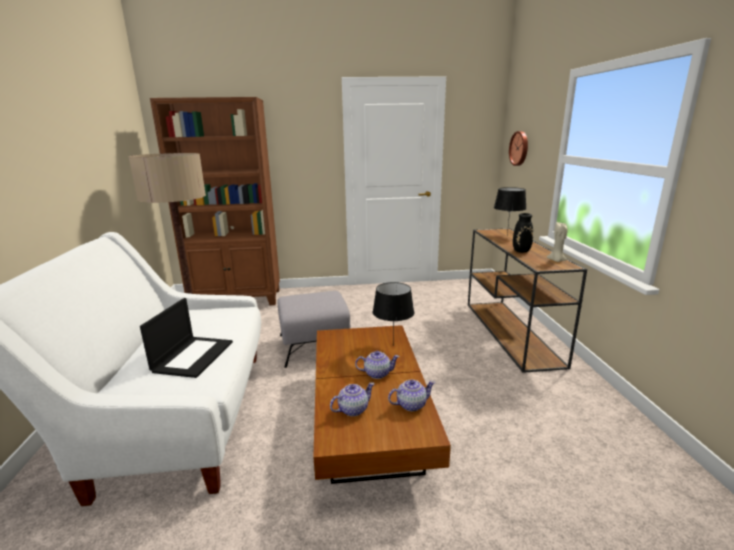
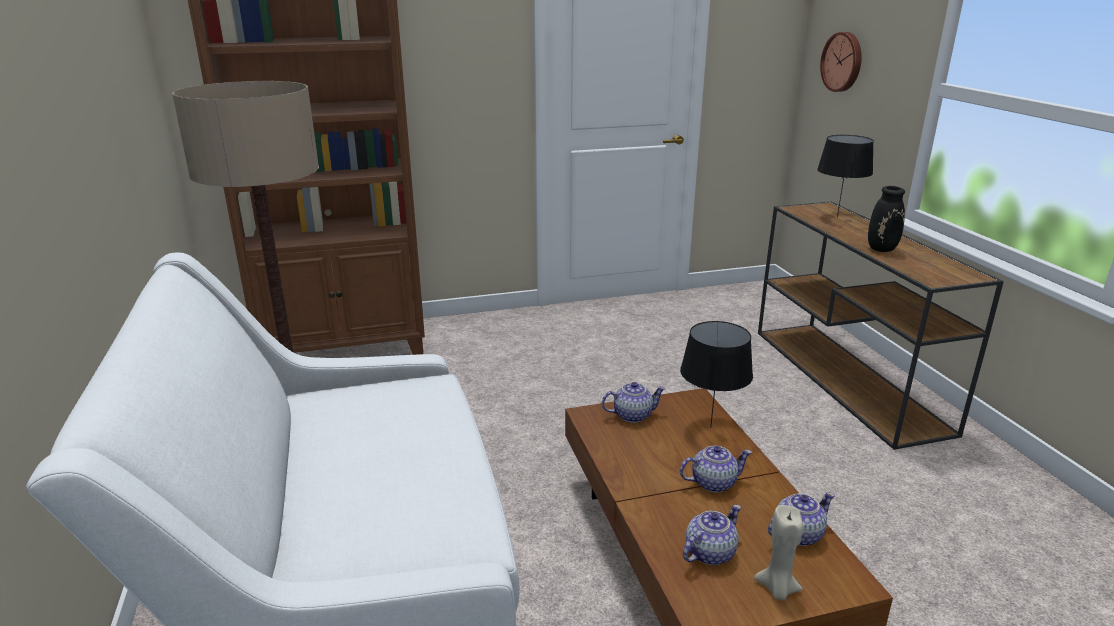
camera: 10 degrees left, 5 degrees up
(193, 356) = (407, 485): laptop -> none
(315, 345) = (535, 429): grey ottoman -> none
(351, 336) = (632, 415): none -> teapot
(556, 260) = (947, 266): beige candle -> beige candle (777, 589)

